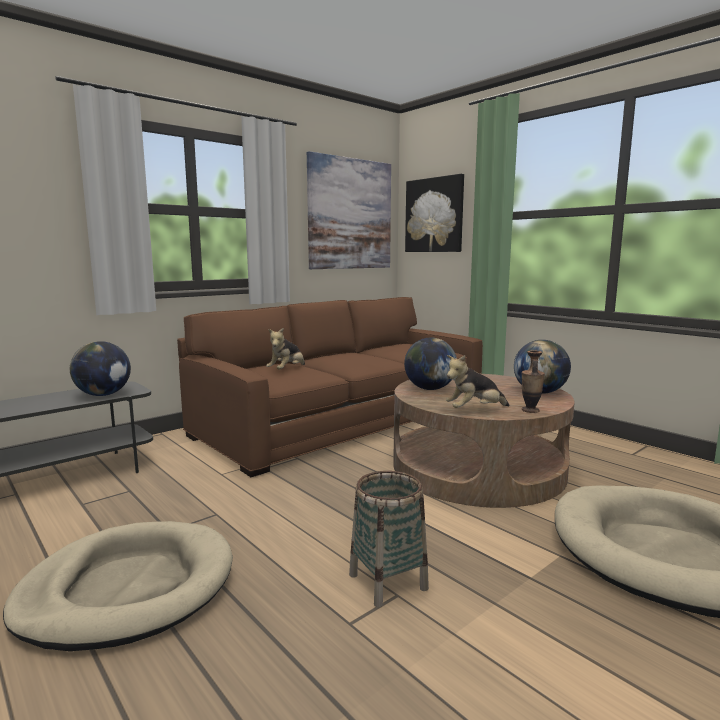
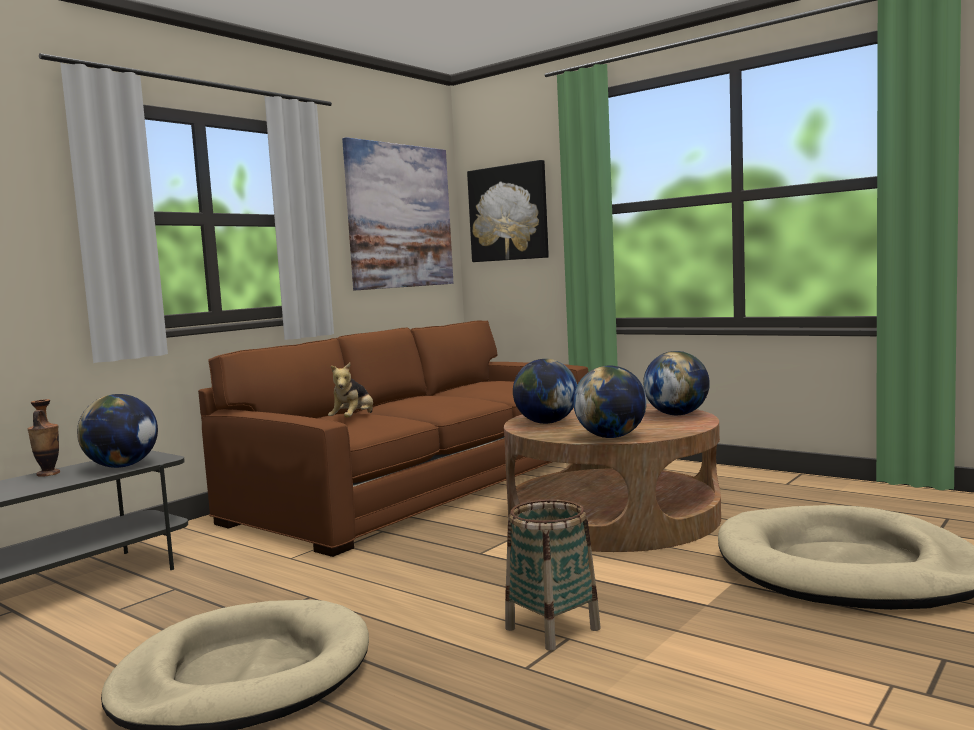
camera: 10 degrees left, 5 degrees down
(474, 410) = (611, 437): plush toy -> globe
(530, 410) = (673, 431): vase -> vase (48, 474)

